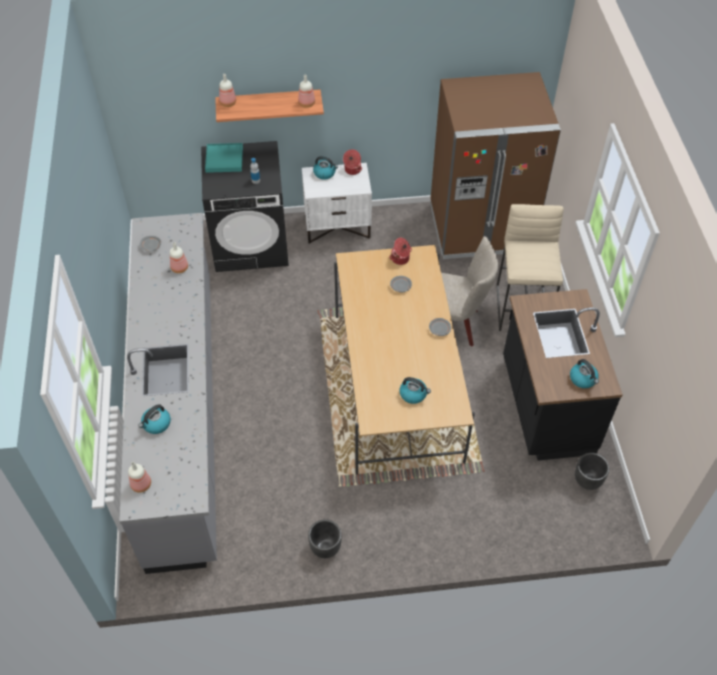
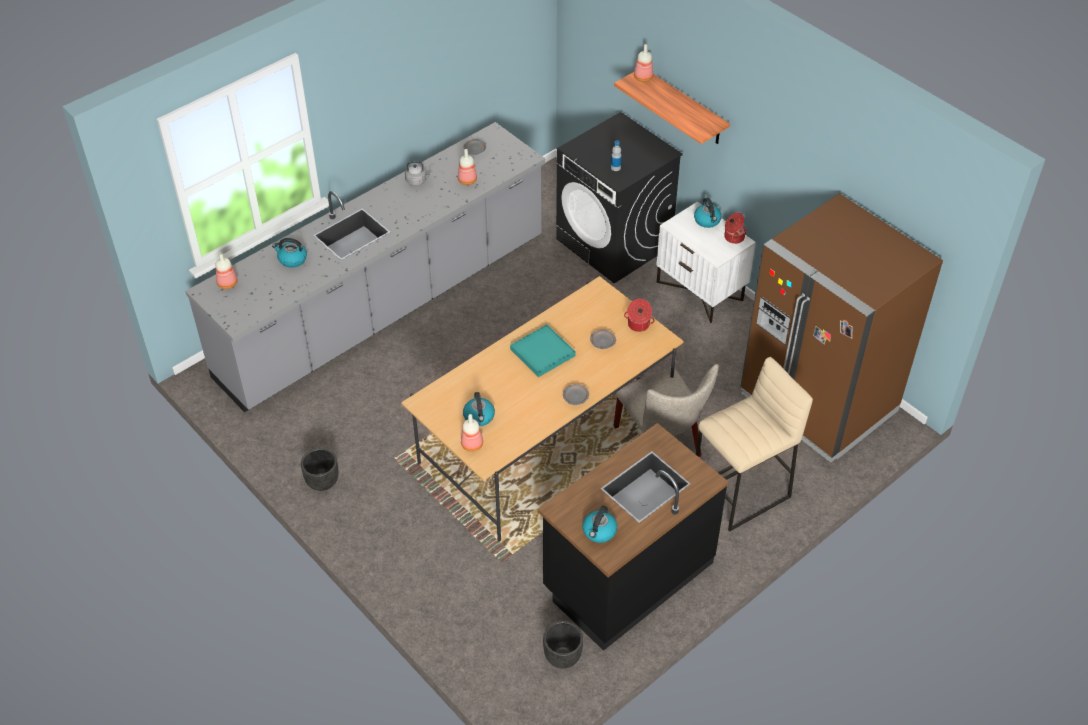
camera: 55 degrees right, 5 degrees down
(148, 297) = (417, 181): none -> grey kettle
(224, 159) = (620, 134): turquoise tray -> turquoise tray (542, 352)
(306, 103) = (699, 124): bottle -> bottle (472, 444)

